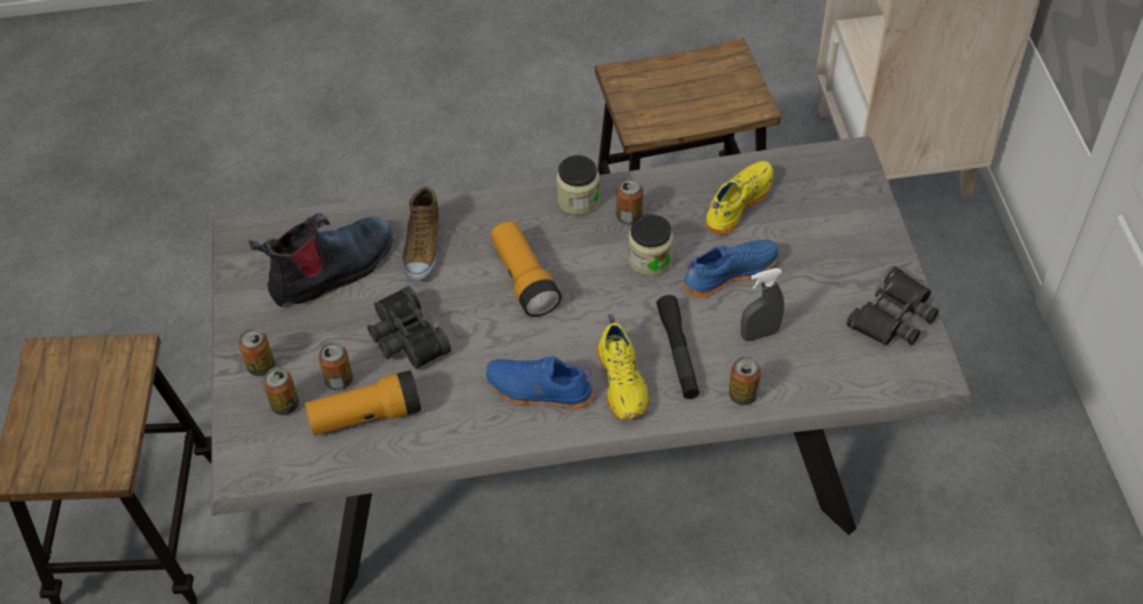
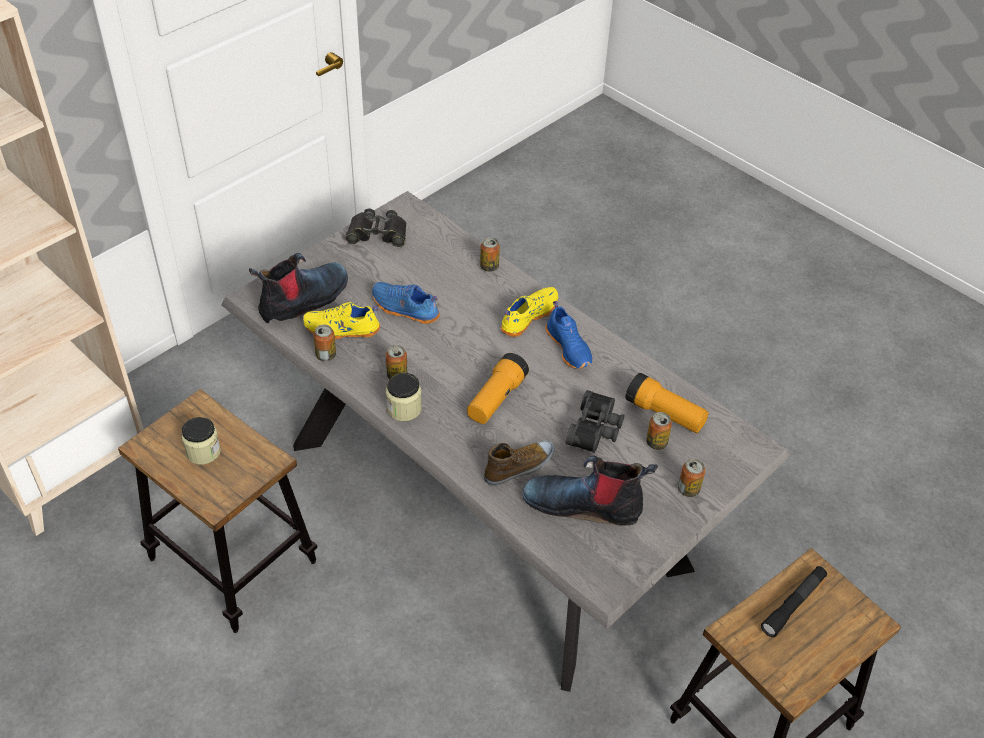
camera: 130 degrees left, 5 degrees down
(285, 405) = (699, 457): can -> can (326, 355)
(650, 259) = (425, 348): jar -> jar (203, 451)
(678, 353) = (485, 304): black flashlight -> black flashlight (793, 604)
(759, 334) = (440, 278): grey spray bottle -> none
(812, 194) = (304, 300): none -> boot

